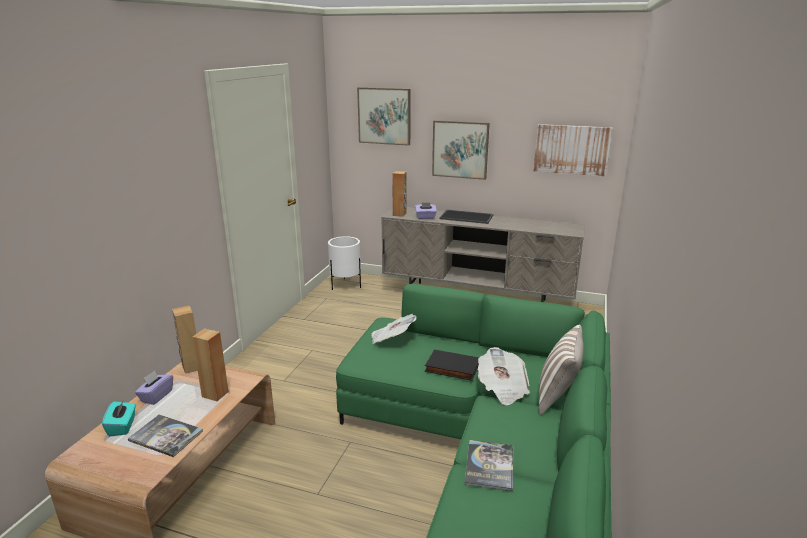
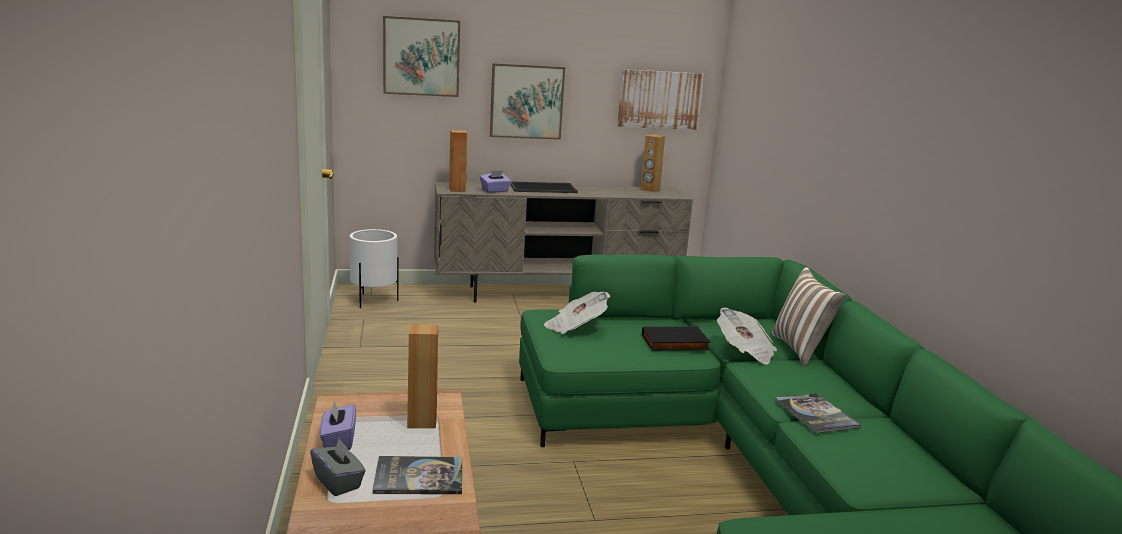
camera: 30 degrees left, 5 degrees down
(122, 426) = (338, 482): turquoise tissue box -> grey tissue box
(191, 367) = (343, 401): brown speaker -> brown speaker (650, 190)

